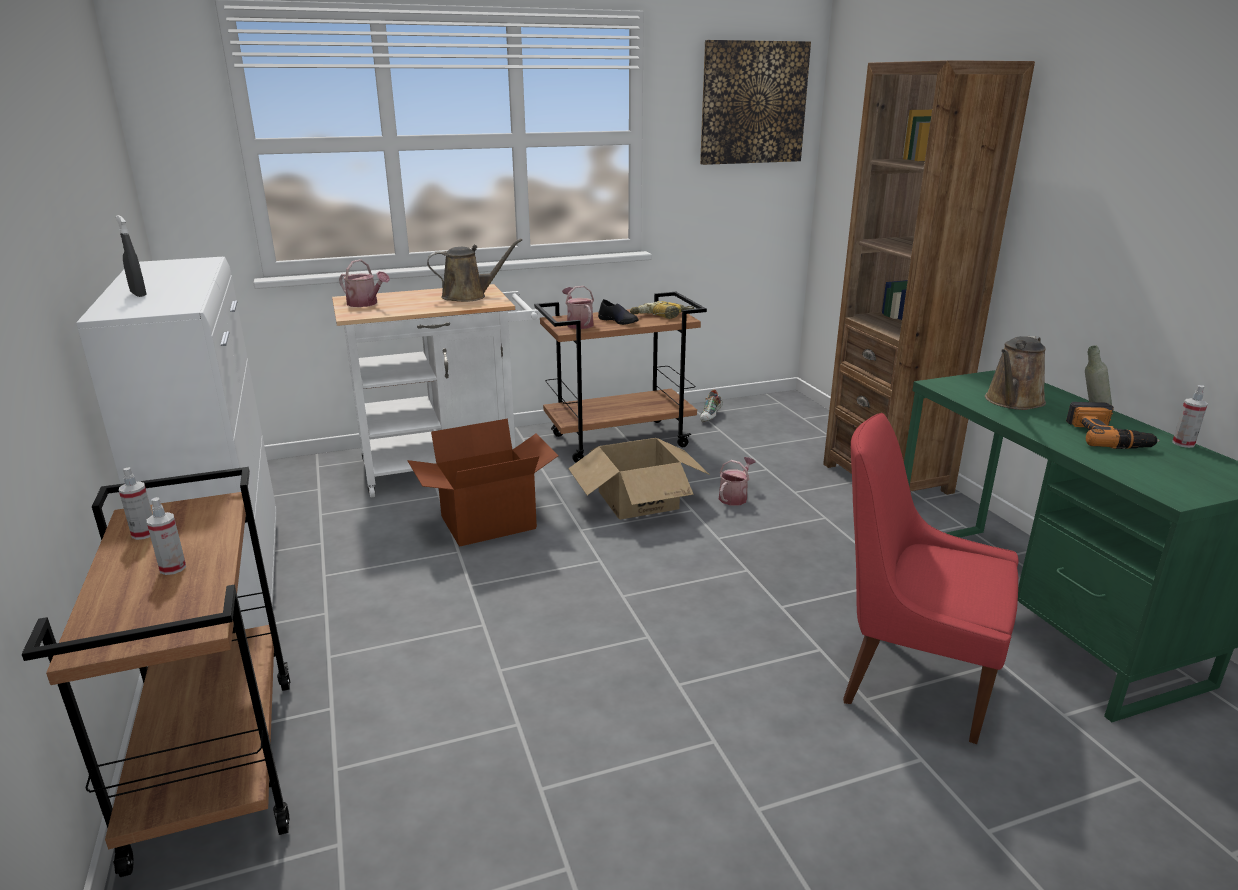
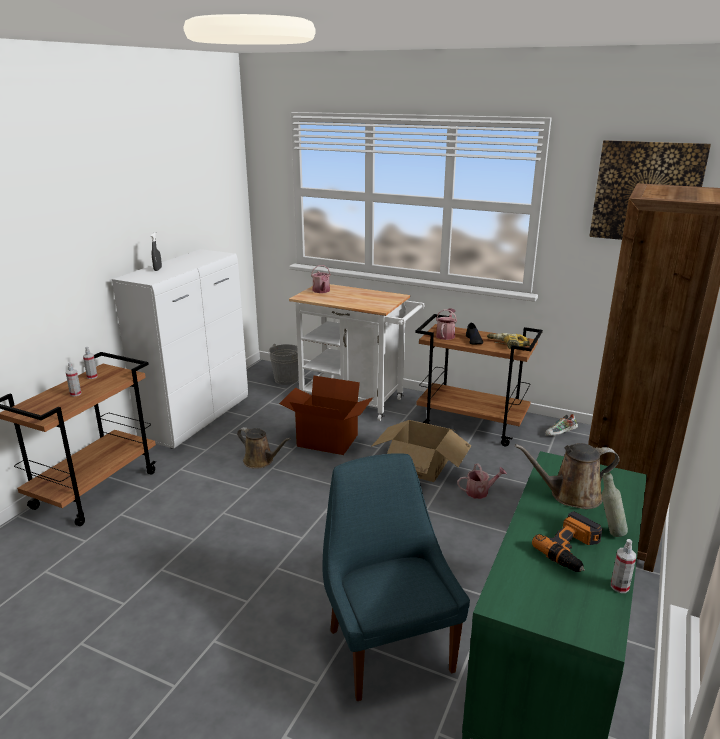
camera: 45 degrees right, 0 degrees up
(297, 478) = (286, 379): none -> grey bucket
(468, 296) = (377, 300): brown watering can -> brown watering can (260, 461)
(910, 677) = (388, 646): red chair -> blue chair

